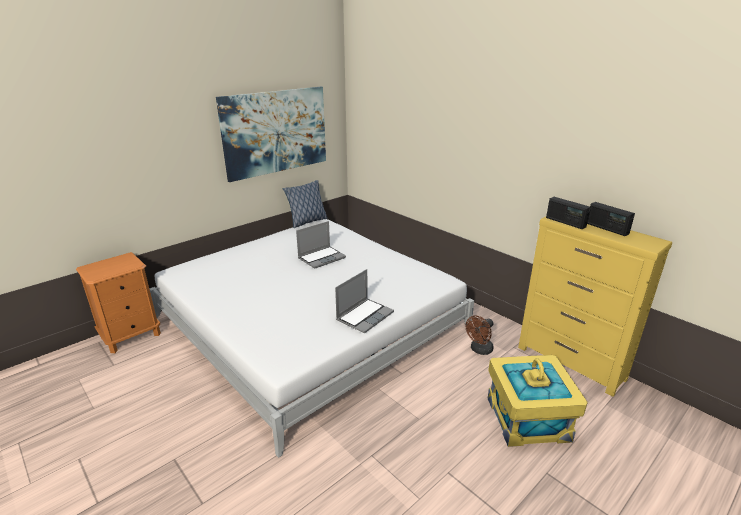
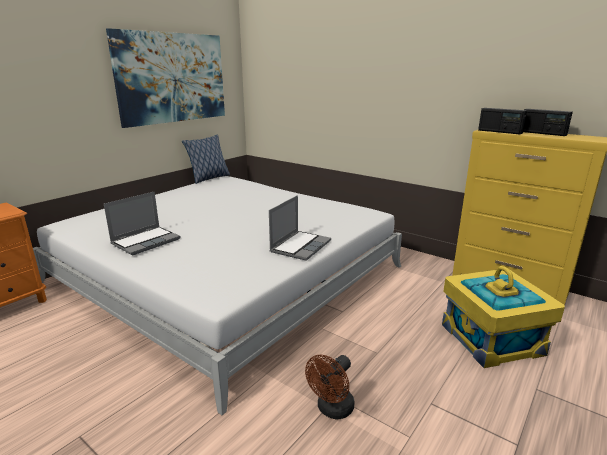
camera: 10 degrees left, 5 degrees down
(322, 258) = (234, 203): laptop -> laptop (146, 241)
(479, 350) = (415, 283): brown fan -> brown fan (332, 410)

